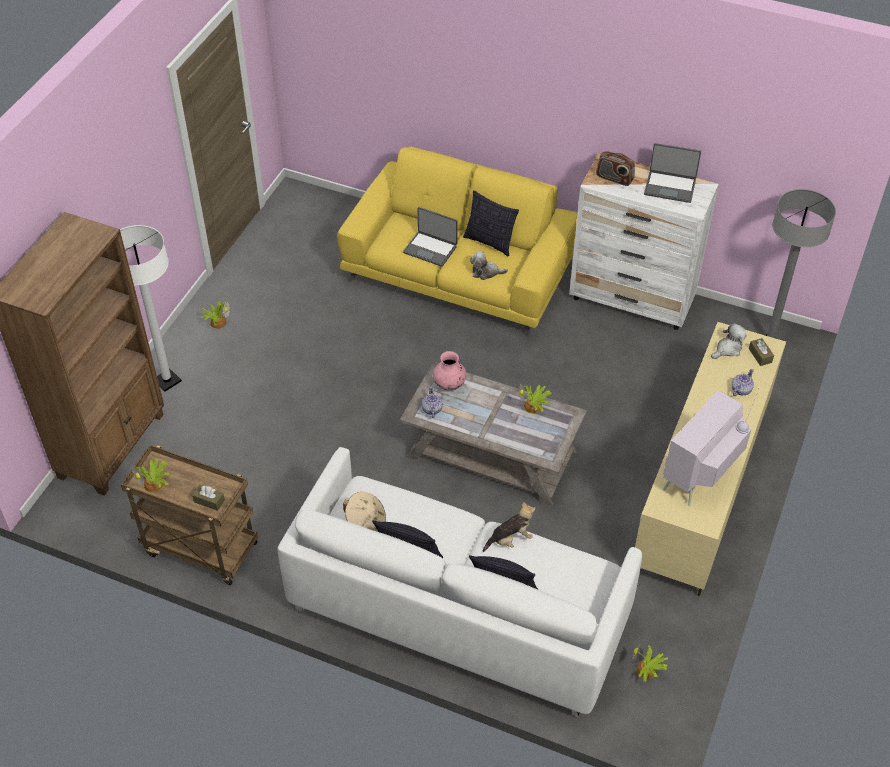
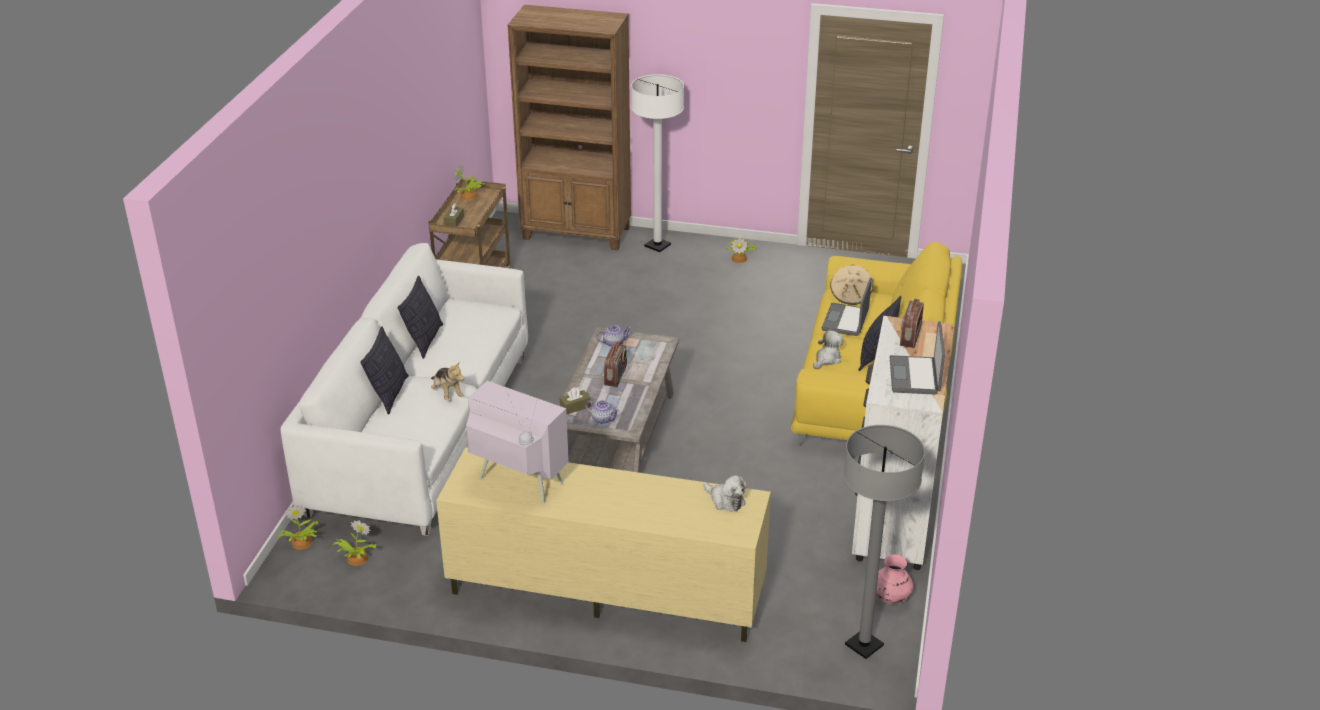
camera: 80 degrees right, 15 degrees down
(366, 523) = (458, 313): beige hat -> beige hat (851, 296)
(449, 385) = (649, 350): pink vase -> pink vase (891, 598)
(486, 272) = (827, 359): plush toy -> plush toy turned 45 degrees clockwise
(488, 414) = (615, 376): none -> radio
(534, 407) = (634, 404): potted plant -> potted plant (301, 543)
(740, 390) = (660, 512): teapot -> teapot (602, 419)
(760, 355) = (722, 527): brown tissue box -> brown tissue box (575, 407)

